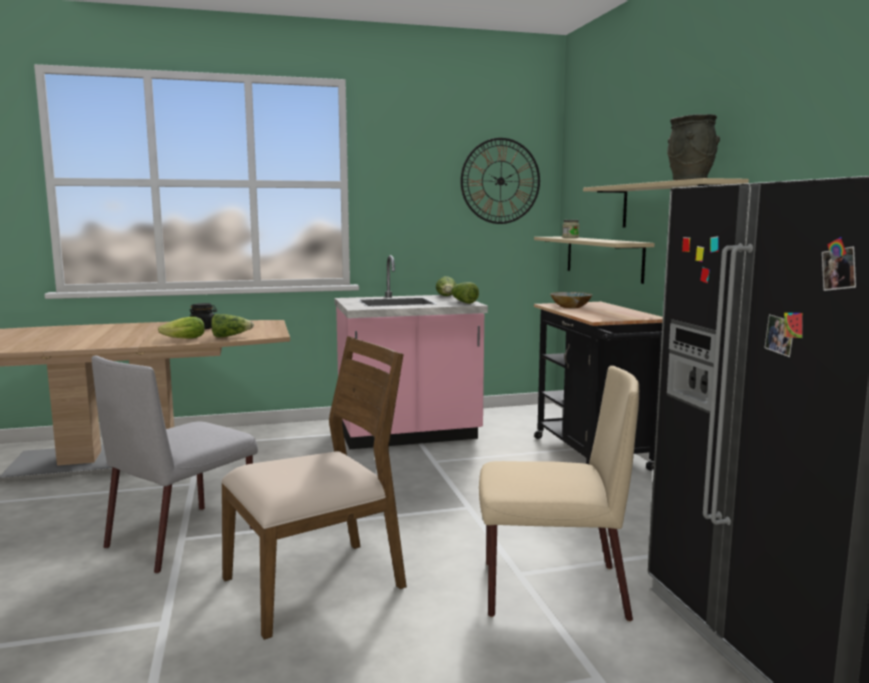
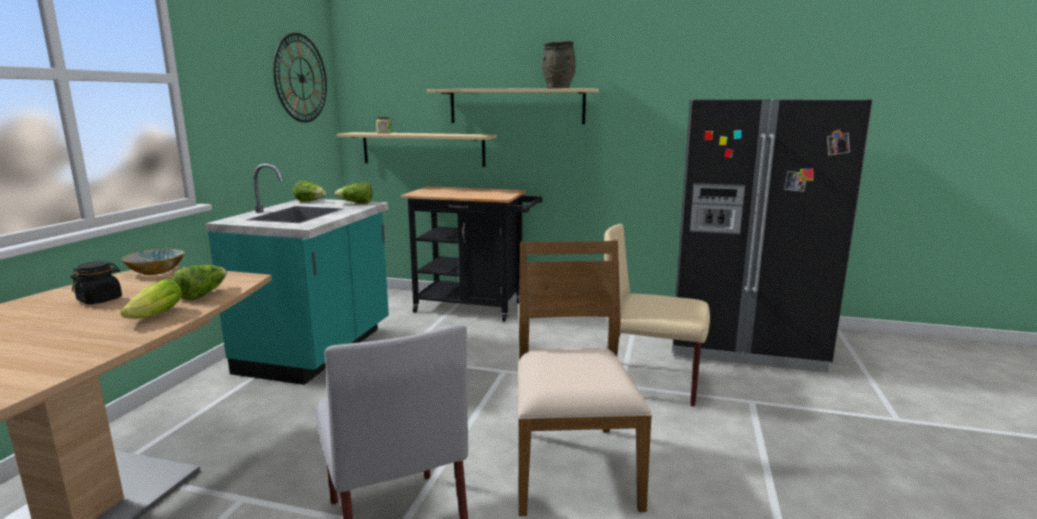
camera: 60 degrees left, 5 degrees up
(408, 435) = (318, 350): pink counter -> turquoise counter
(550, 590) = (650, 383): beige chair -> beige chair turned 105 degrees counterclockwise
(571, 307) = (439, 193): bowl -> bowl (157, 271)

